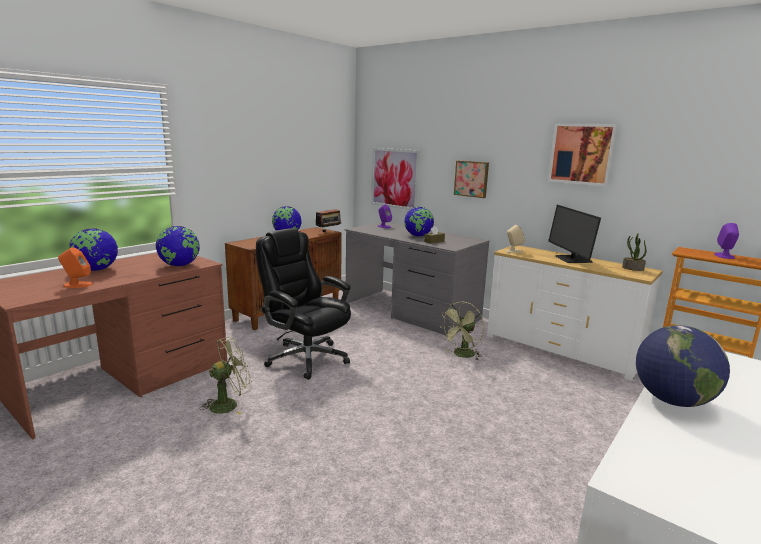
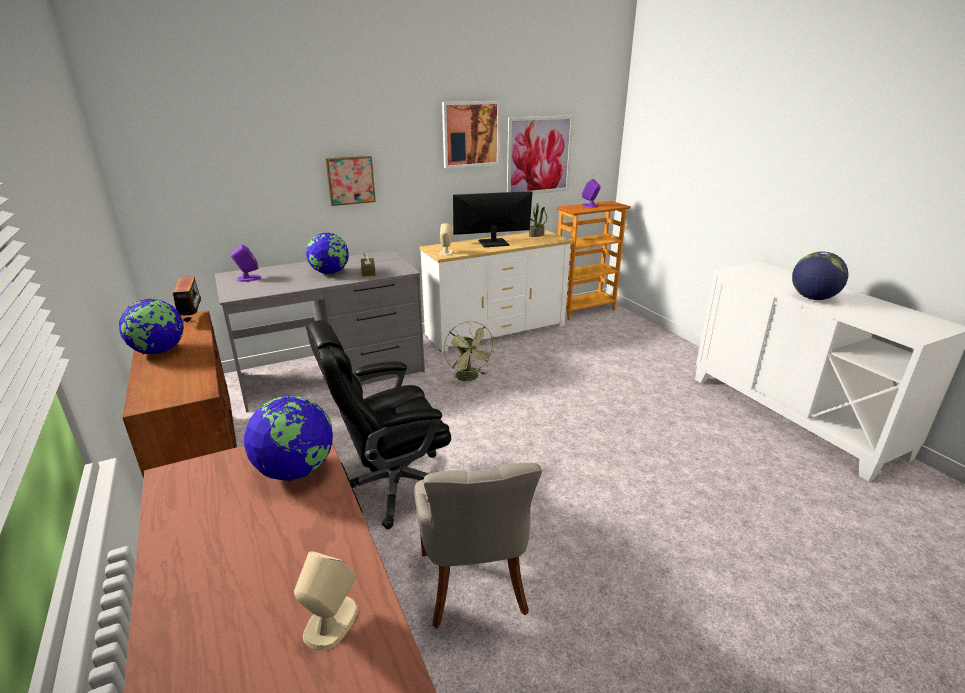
camera: 65 degrees left, 10 degrees up
(77, 285) = (330, 622): orange speaker -> beige speaker
(96, 270) = (215, 598): globe -> none
(229, 404) = (474, 584): green fan -> grey chair
(394, 178) = (215, 201): picture -> picture (539, 155)
(572, 259) = (493, 242): monitor -> monitor turned 150 degrees clockwise

